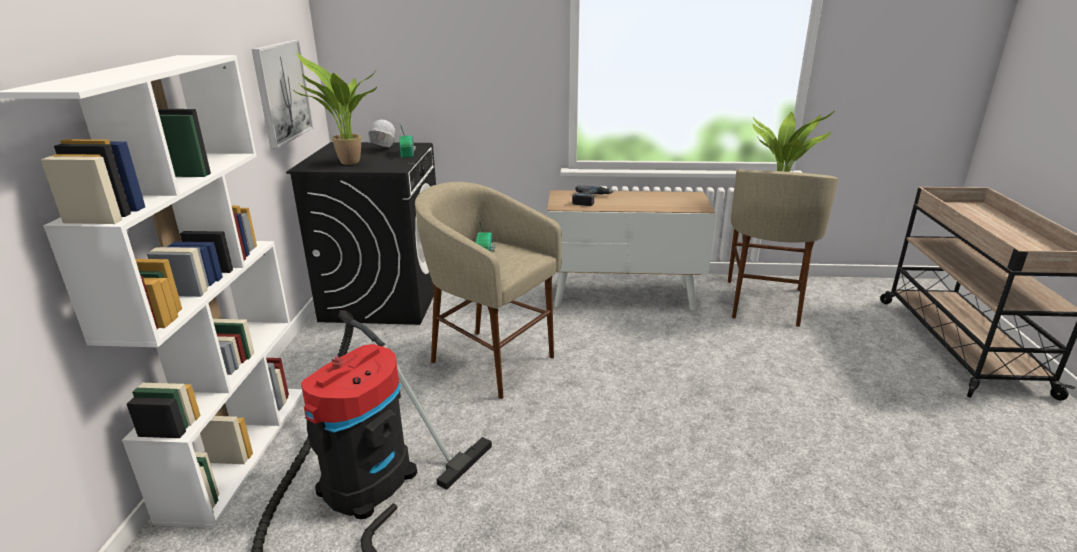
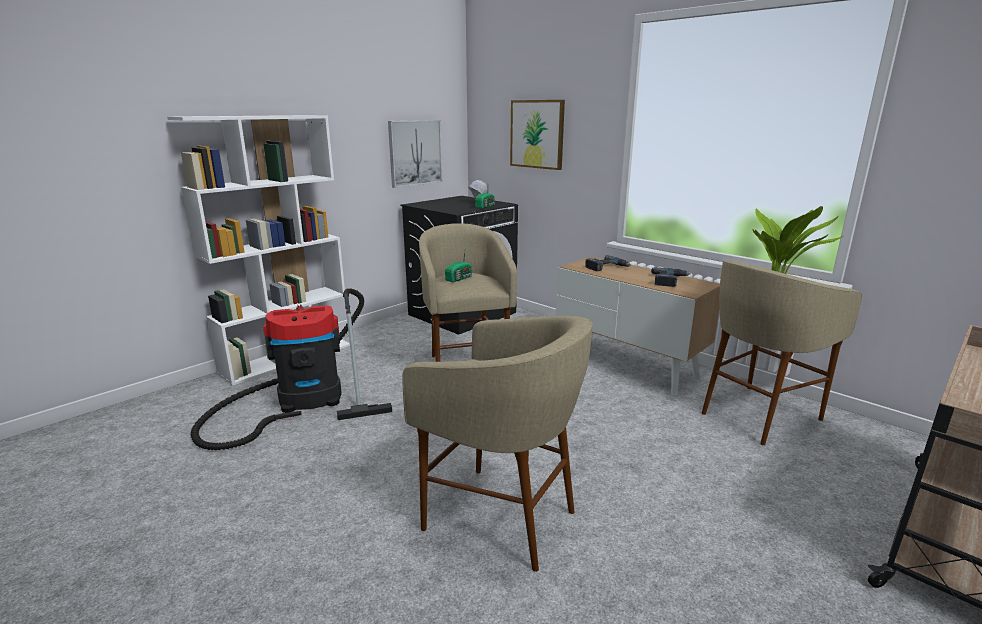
camera: 40 degrees right, 5 degrees down
(347, 163) = (439, 206): potted plant -> none
(442, 51) = (537, 134): none -> picture
(664, 199) = (669, 280): none -> power drill
(745, 490) = (501, 518): none -> beige stool

